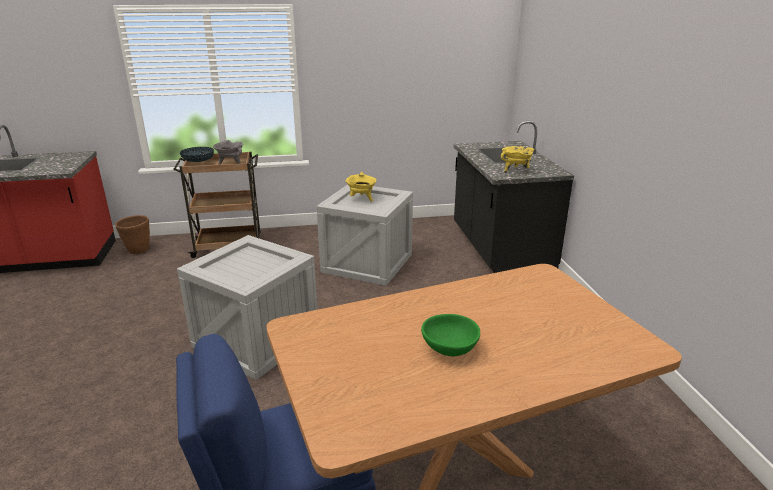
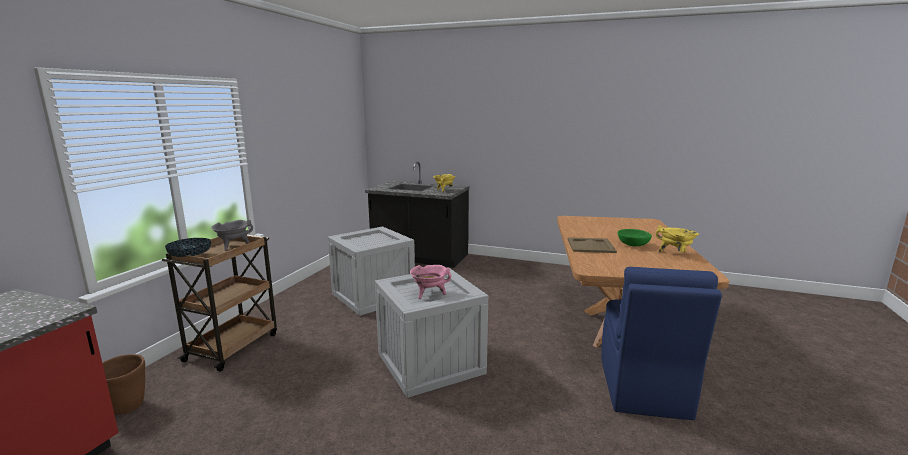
camera: 60 degrees left, 10 degrees down
(239, 268) = (429, 294): none -> pink cooking pot
(361, 199) = (363, 241): yellow cooking pot -> yellow cooking pot (675, 253)
(405, 313) = (591, 246): none -> beige tray

